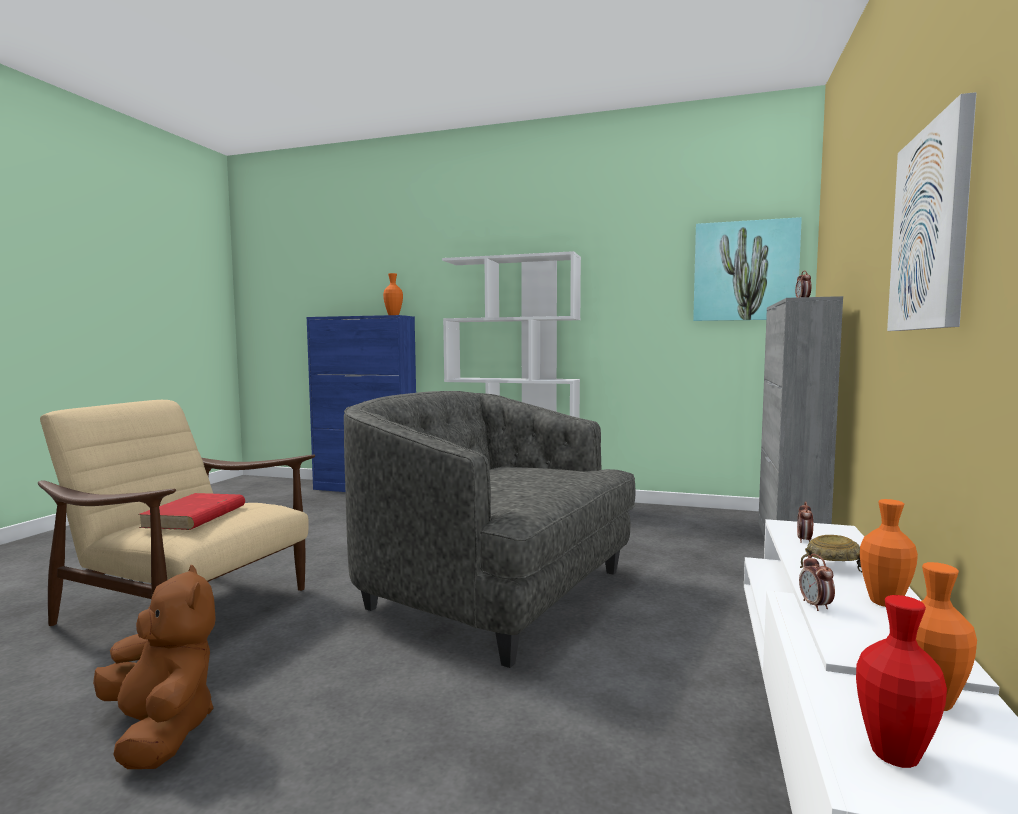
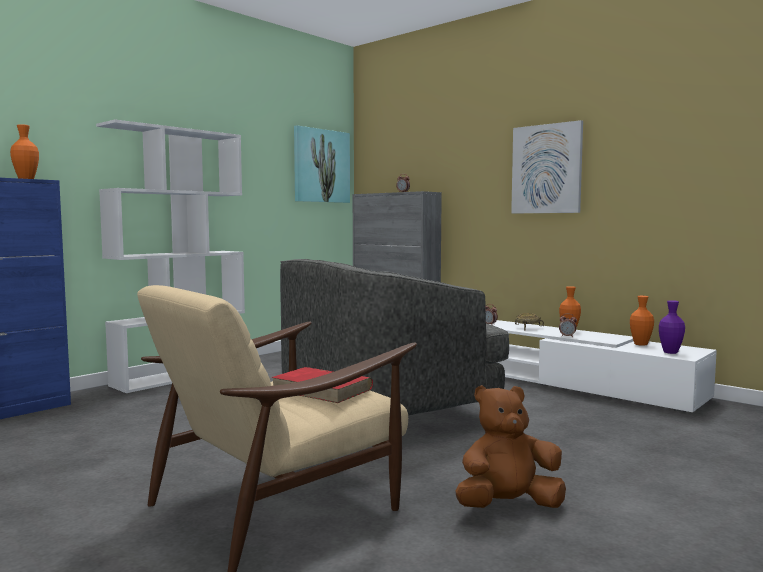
camera: 65 degrees left, 0 degrees up
(894, 756) = (670, 352): red vase -> purple vase

